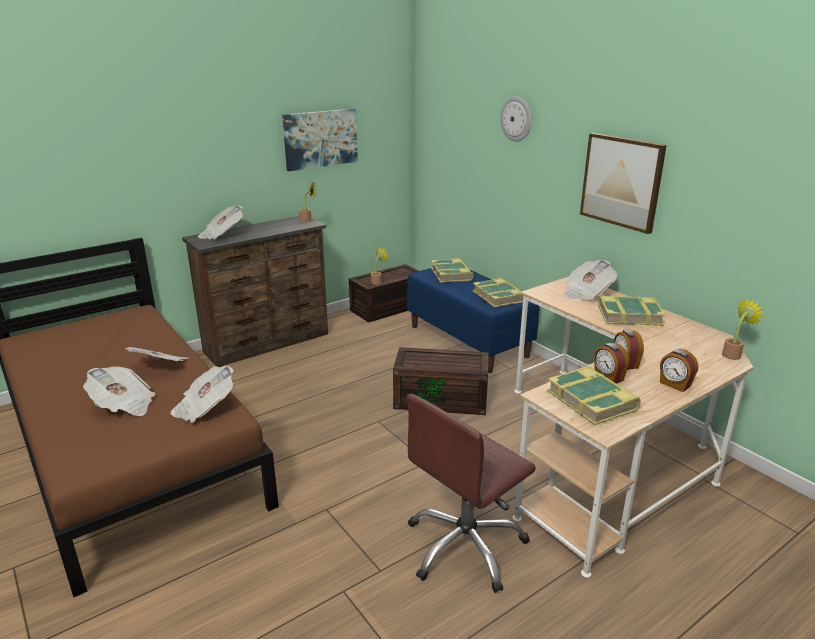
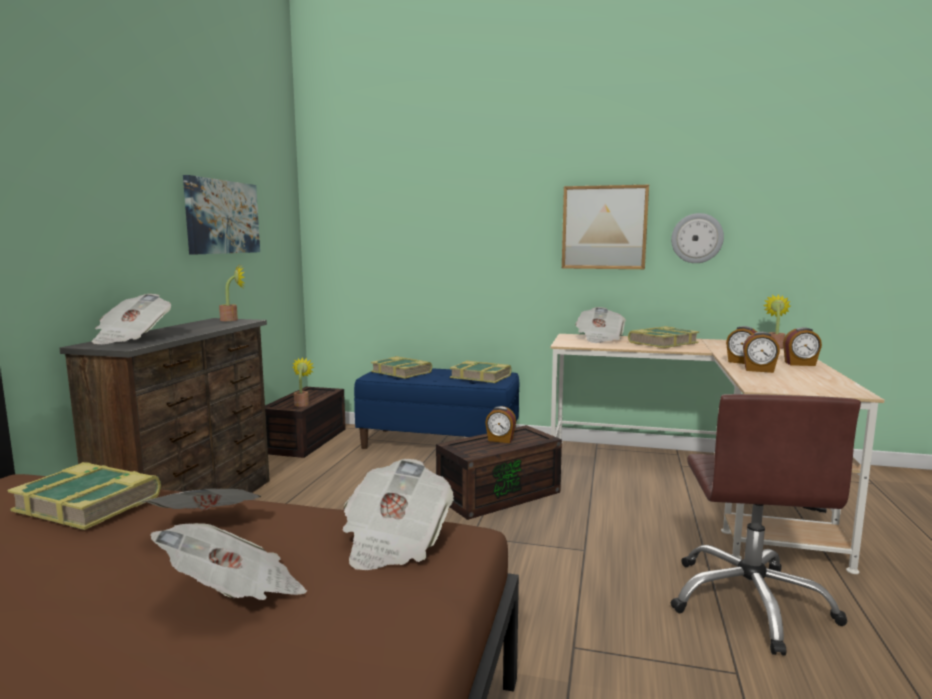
camera: 40 degrees left, 15 degrees down
(444, 359) = (500, 440): none -> alarm clock
(516, 119) = (462, 188): wall clock -> wall clock (697, 238)
(592, 401) = (793, 382): book -> book (89, 503)

